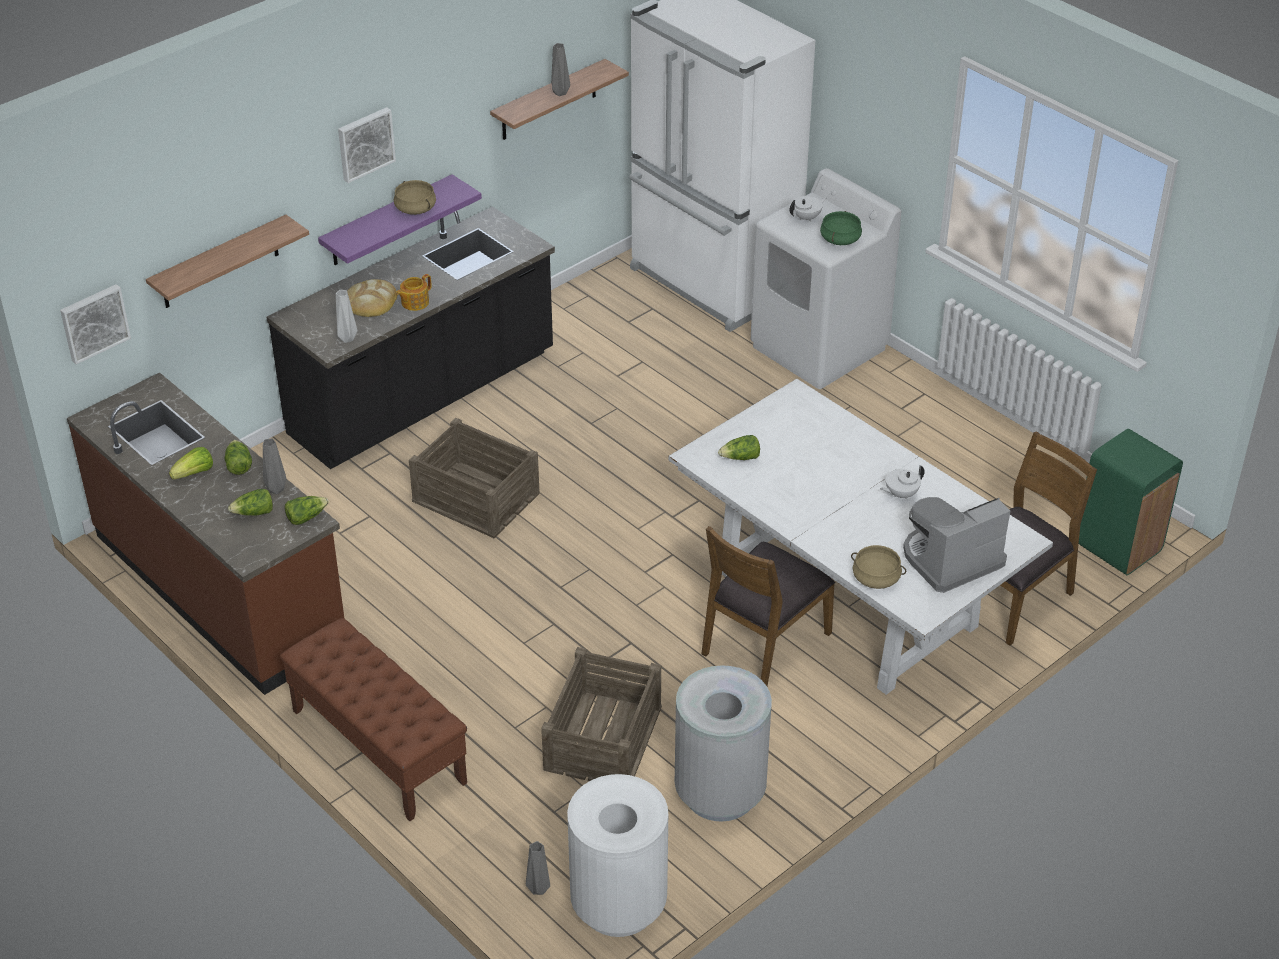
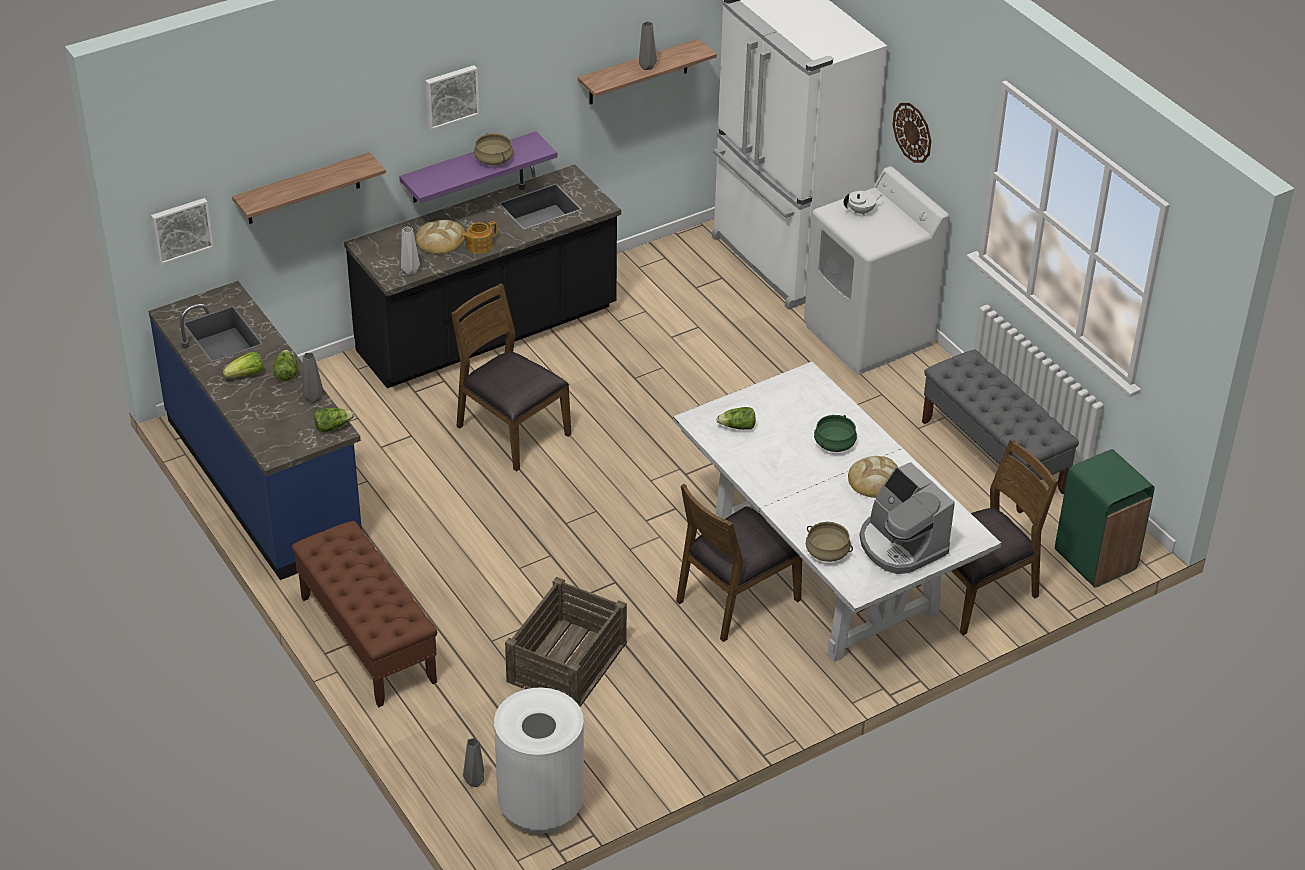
camera: 10 degrees right, 0 degrees up
(221, 587) = (265, 481): brown counter -> blue counter
(254, 513) = (289, 417): lettuce -> none
(476, 496) = (511, 431): crate -> brown chair
(719, 793) = (657, 725): grey trash can -> none
(840, 239) = (886, 236): green cooking pot -> green cooking pot (834, 443)
(850, 128) = (912, 132): none -> wall clock
(901, 494) = (874, 480): white teapot -> bread
(950, 559) = (901, 545): coffee machine -> coffee machine turned 105 degrees counterclockwise
(982, 455) = (993, 457): none -> grey bench

